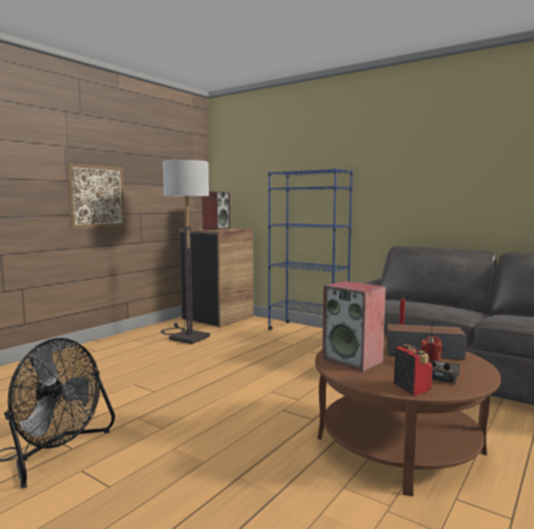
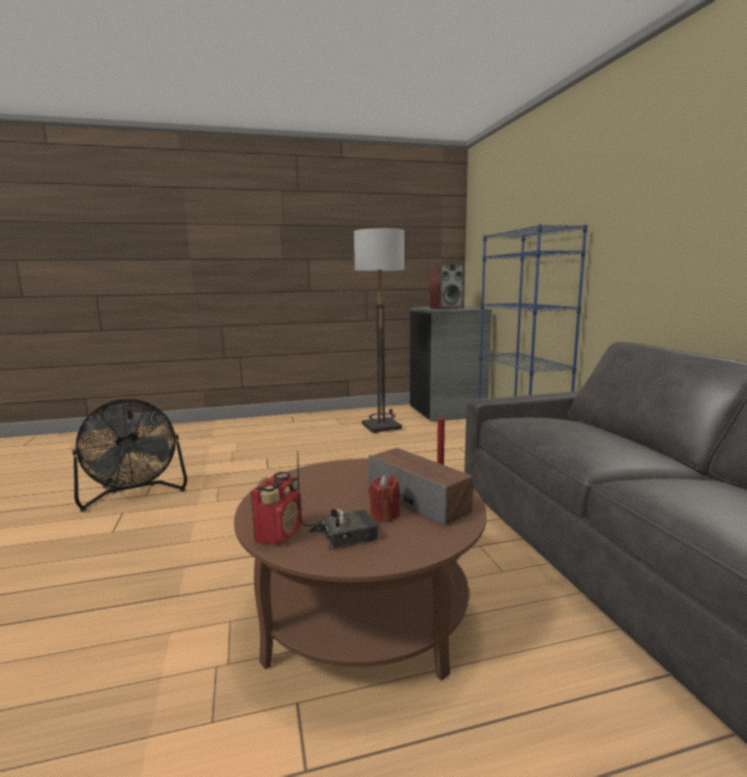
camera: 40 degrees right, 5 degrees up
(97, 195) = (314, 272): picture -> none
(217, 318) = (447, 411): brown cabinet -> grey cabinet
(353, 360) = (318, 483): speaker -> none

